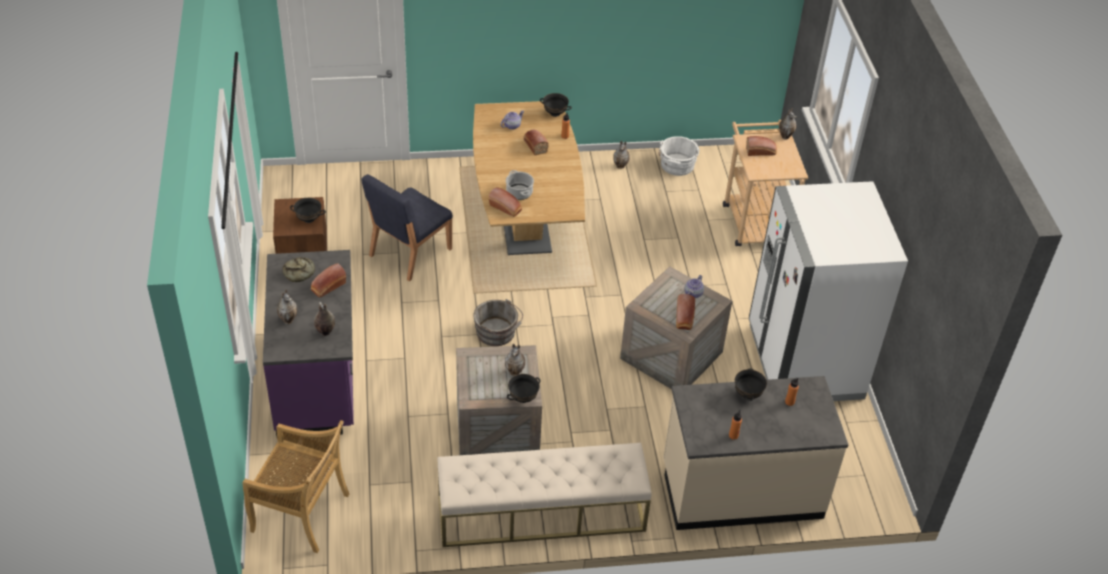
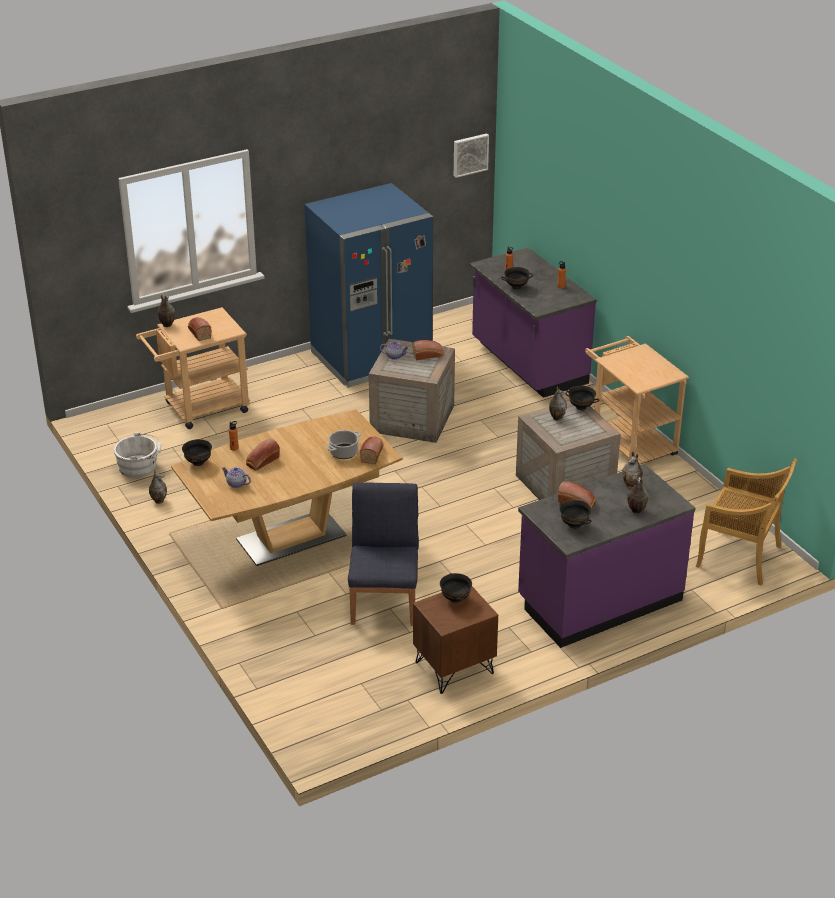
camera: 110 degrees left, 10 degrees down
(299, 273) = (574, 525): bread -> black bowl
(302, 513) = (740, 557): beige chair -> beige chair turned 120 degrees clockwise
(409, 252) = (385, 600): blue chair -> blue chair turned 105 degrees counterclockwise
(497, 333) = (456, 514): grey bucket -> none
(541, 513) = (629, 442): beige bench -> beige cart
(741, 490) = (528, 364): beige counter -> purple counter
(804, 361) = (371, 358): white fridge -> blue fridge
(954, 340) = (470, 154): none -> picture

